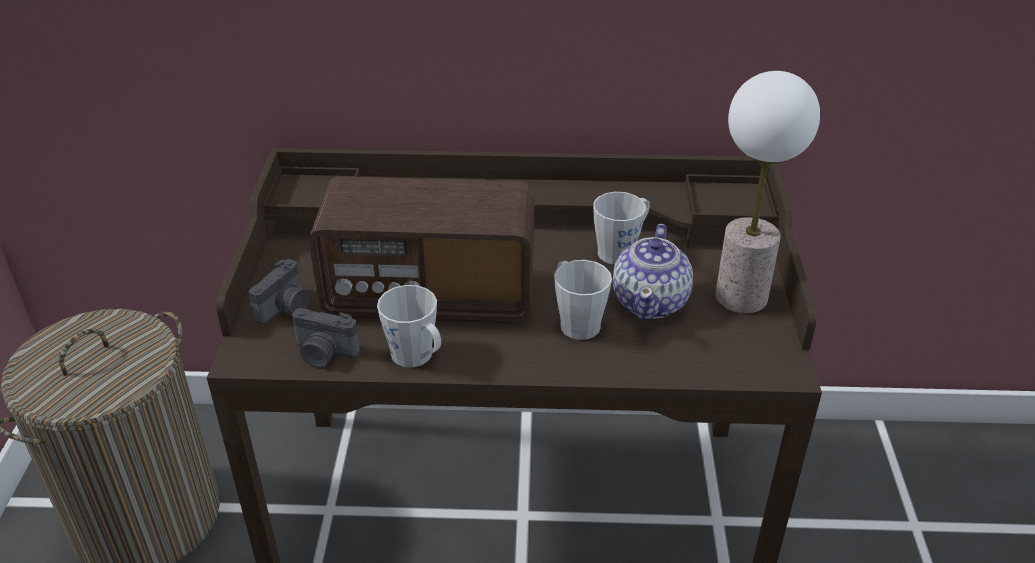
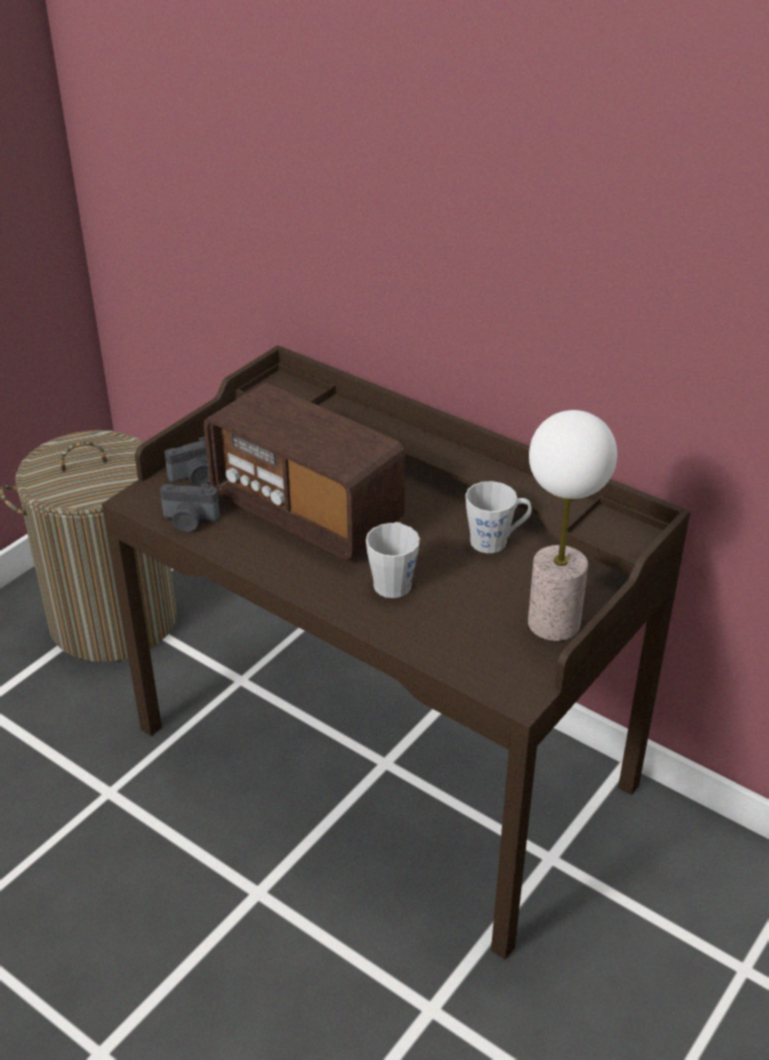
camera: 35 degrees right, 0 degrees up
(324, 354) = (189, 521): camera -> camera turned 45 degrees counterclockwise
(417, 357) = (248, 553): grey mug -> none
(651, 301) = (471, 592): teapot -> none

